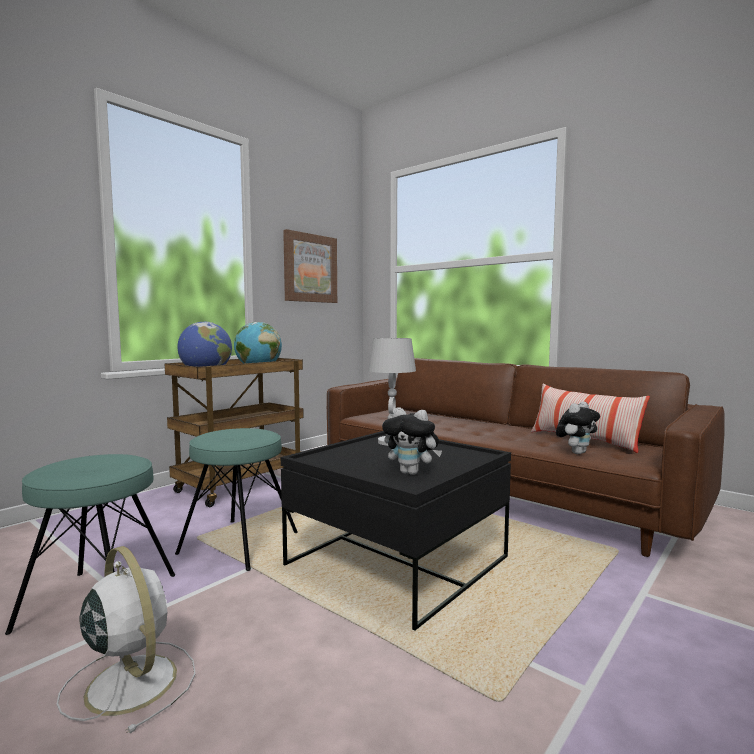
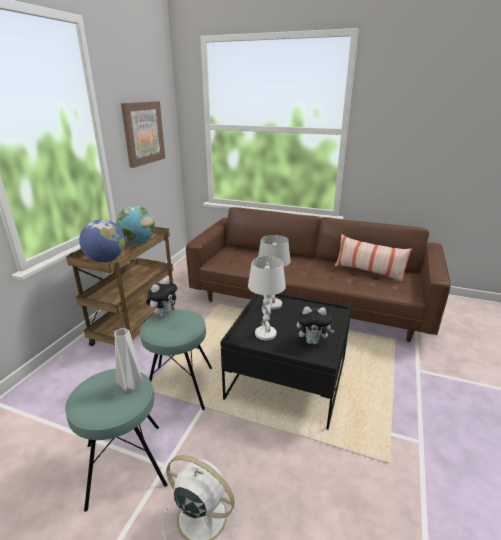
camera: 20 degrees left, 20 degrees up
(119, 465) = (131, 387): none -> white vase
(351, 460) = (266, 334): none -> white table lamp
(576, 452) = (374, 288): plush toy -> plush toy (164, 314)

